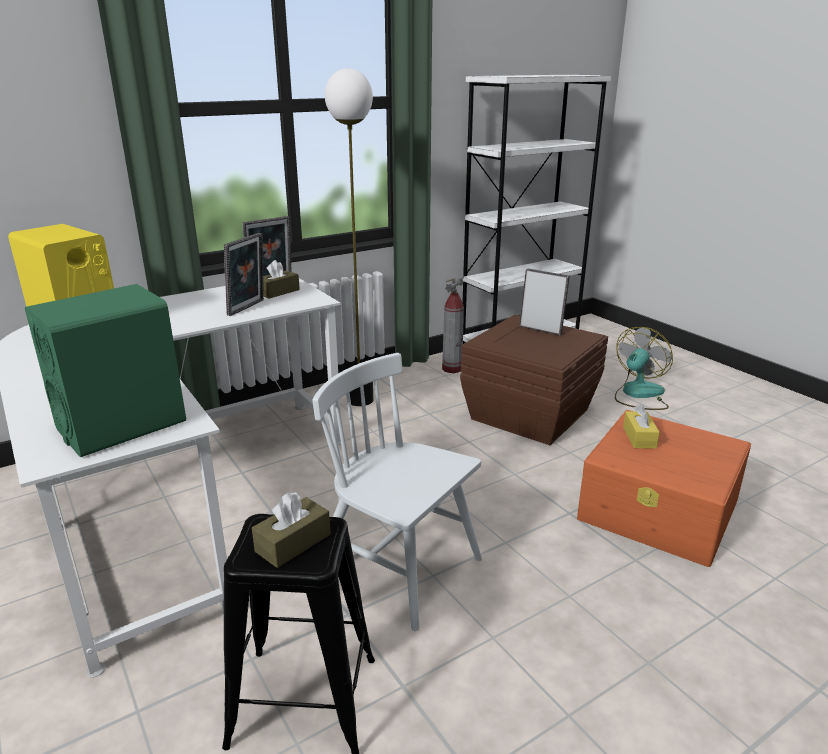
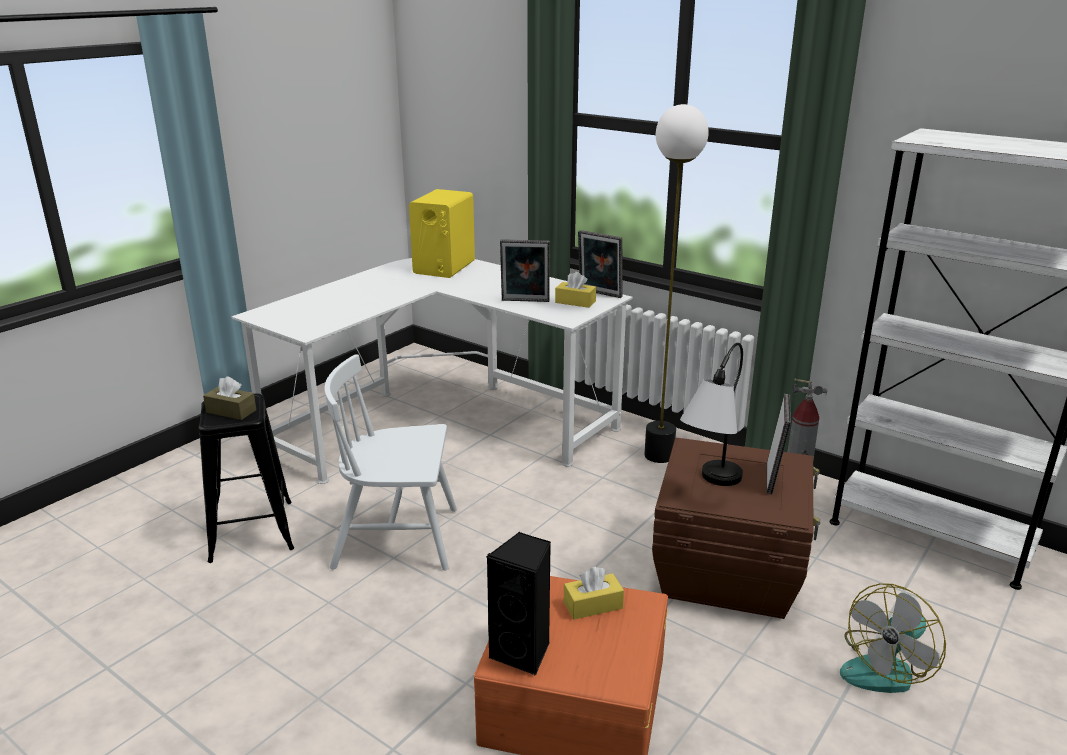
camera: 70 degrees right, 0 degrees up
(122, 425) = (301, 318): green speaker -> none
(278, 292) = (575, 302): brown tissue box -> yellow tissue box
(398, 567) = (397, 538): white chair -> white chair turned 105 degrees counterclockwise
(542, 349) = (709, 487): none -> table lamp
(638, 395) = (886, 668): fan -> fan turned 120 degrees clockwise
(696, 476) = (523, 652): none -> black speaker

